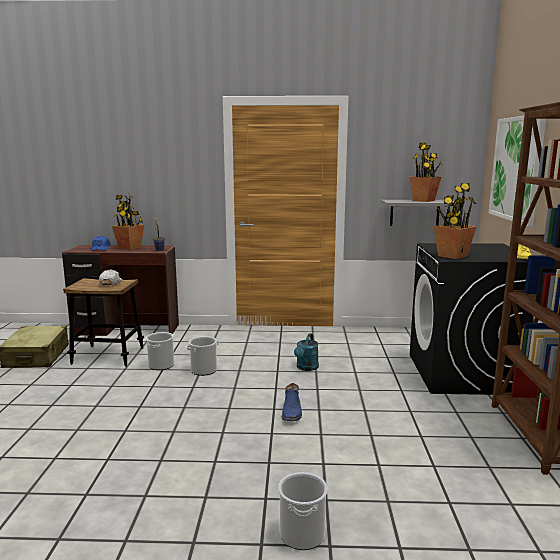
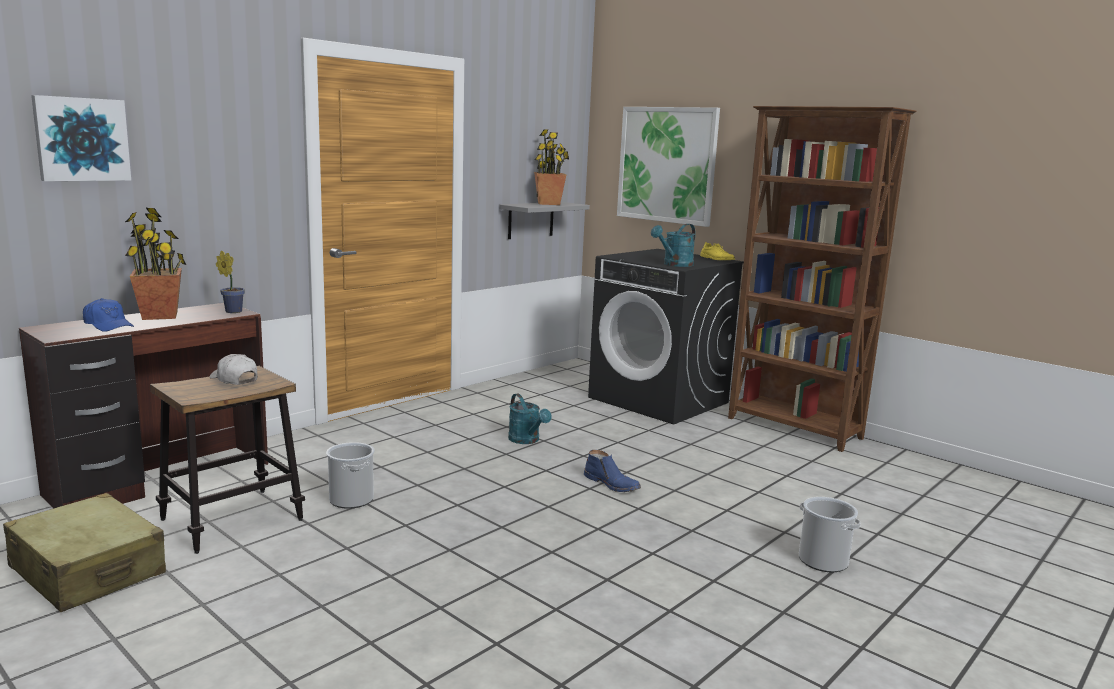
camera: 50 degrees left, 0 degrees up
(105, 159) = (81, 139): none -> picture
(204, 370) = (423, 483): bucket -> none
(452, 256) = (674, 265): potted plant -> turquoise watering can

